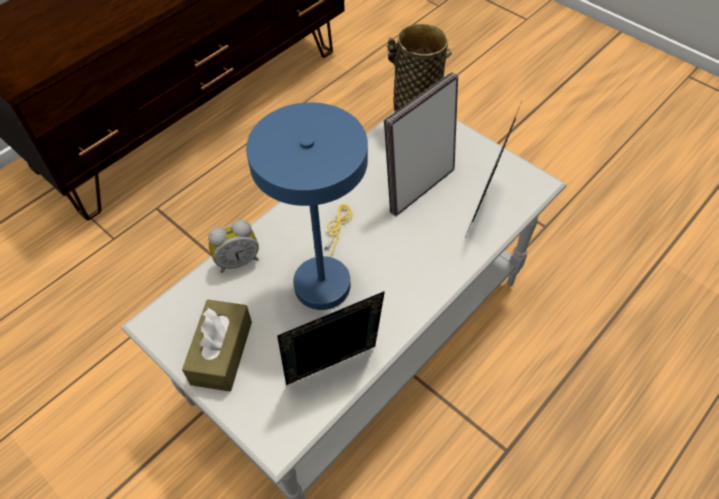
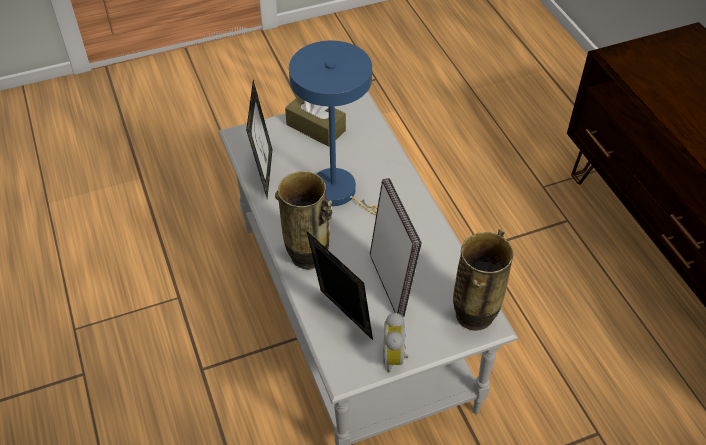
camera: 115 degrees right, 5 degrees down
(237, 260) = (384, 153): alarm clock -> alarm clock (395, 357)
(431, 266) = (308, 256): none -> vase

